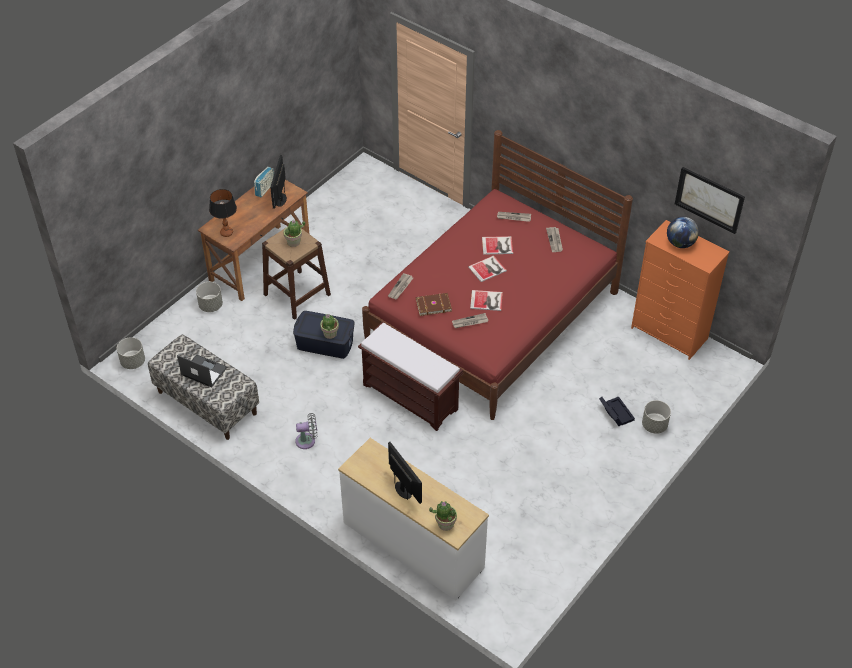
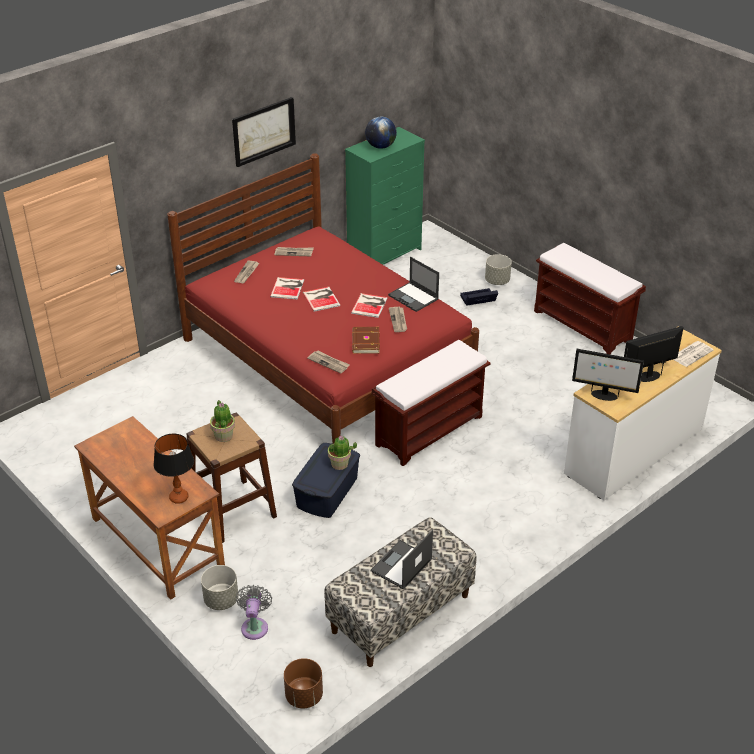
camera: 80 degrees left, 10 degrees down
(133, 362) = (303, 696): grey planter -> brown planter
(265, 189) = (106, 454): radio -> none
(280, 199) = (135, 441): monitor -> monitor (603, 395)
(307, 441) = (480, 521): grey fan -> grey fan (255, 626)
(445, 524) = (691, 354): potted plant -> newspaper
(507, 328) = (414, 297): none -> laptop
(599, 501) = (583, 325): none -> brown bench
(670, 333) = (385, 254): orange dresser -> green dresser
(709, 199) = (373, 90): picture -> picture (263, 131)

